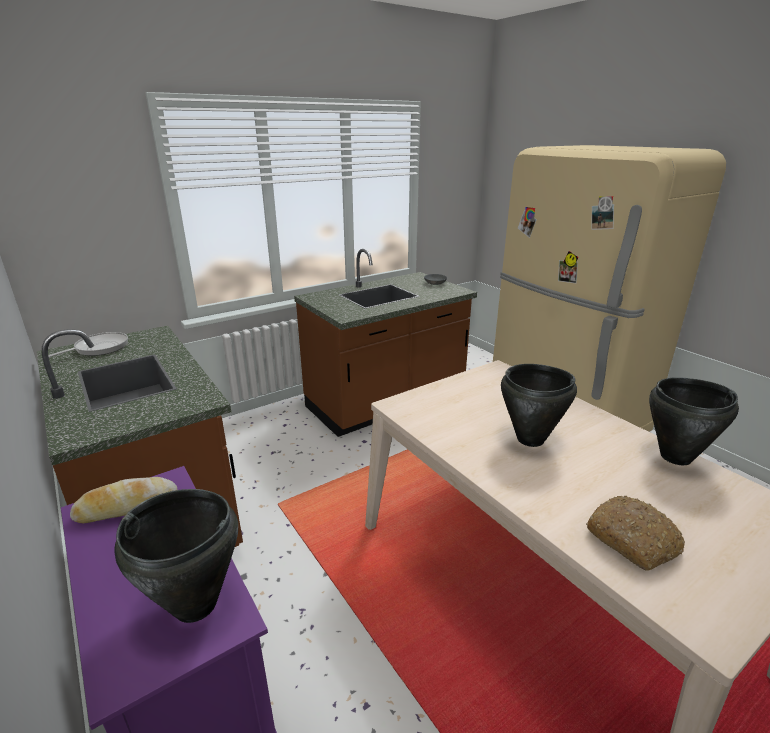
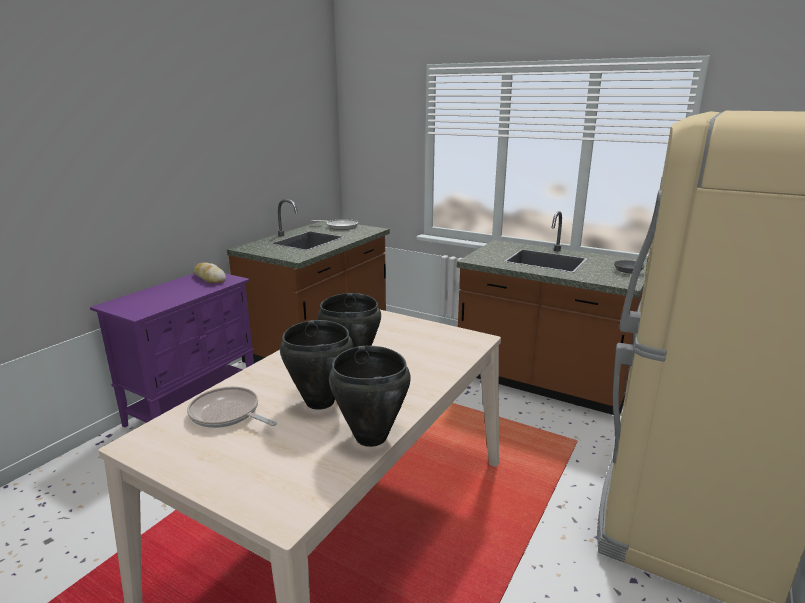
camera: 65 degrees right, 5 degrees down
(196, 605) = (147, 306): black cooking pot -> black cooking pot (319, 402)
(633, 540) = (227, 414): bread -> frying pan

